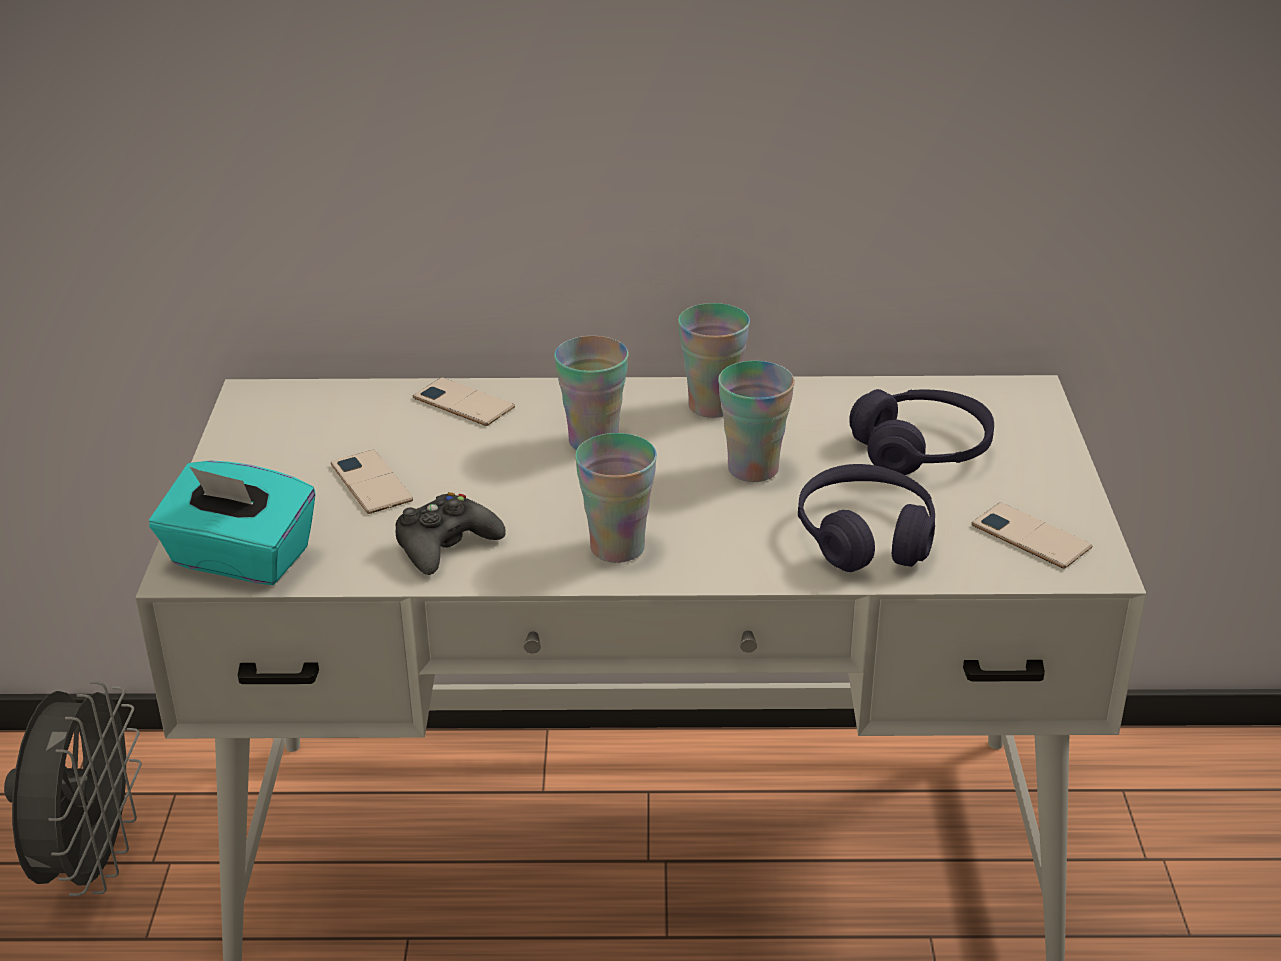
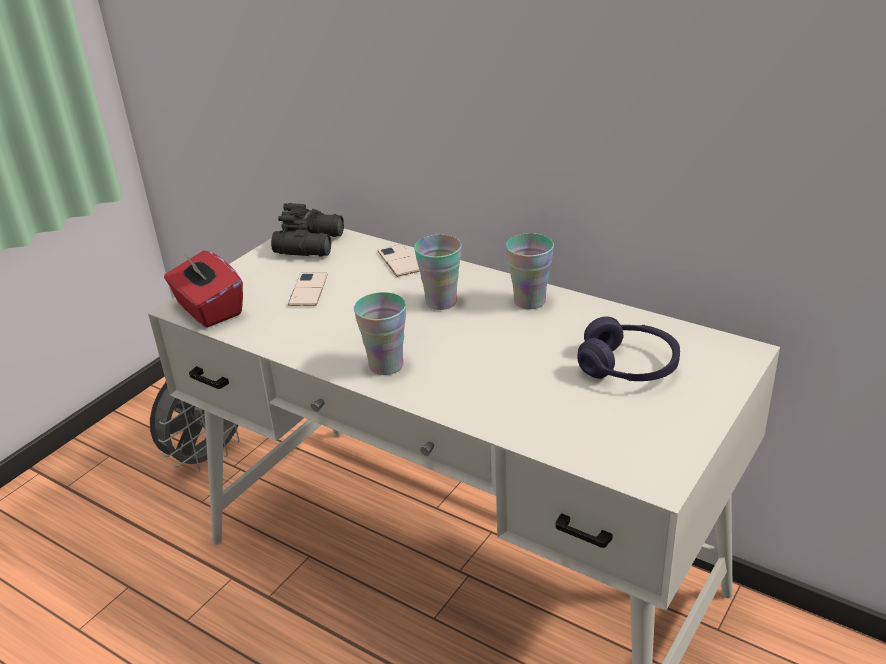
camera: 35 degrees right, 0 degrees up
(240, 559) = (208, 309): turquoise tissue box -> red tissue box
(290, 414) = (312, 243): none -> black binoculars
(445, 545) = (305, 334): black game controller -> none
(753, 469) = (511, 345): cup -> none
(865, 537) = (531, 408): purple headphones -> none
(1031, 536) = (638, 446): phone -> none

